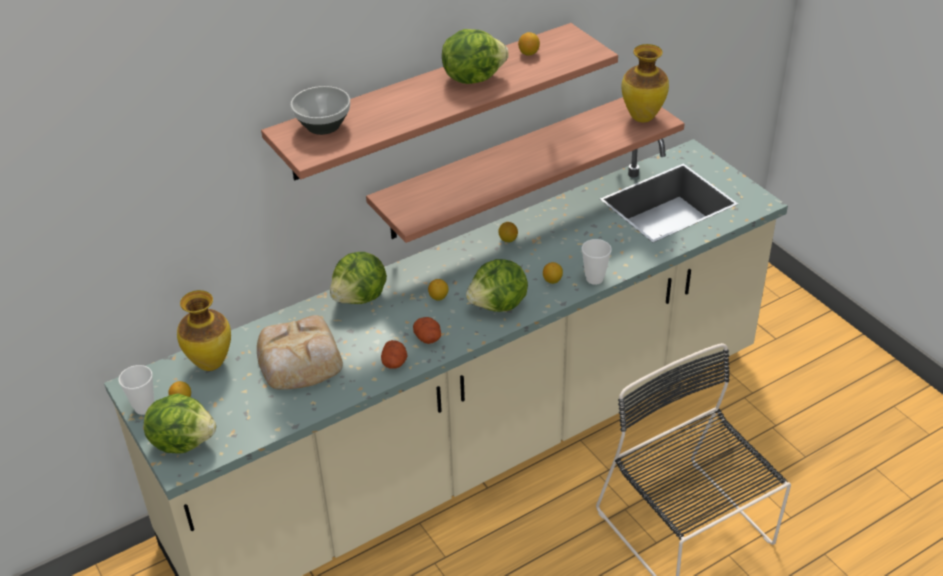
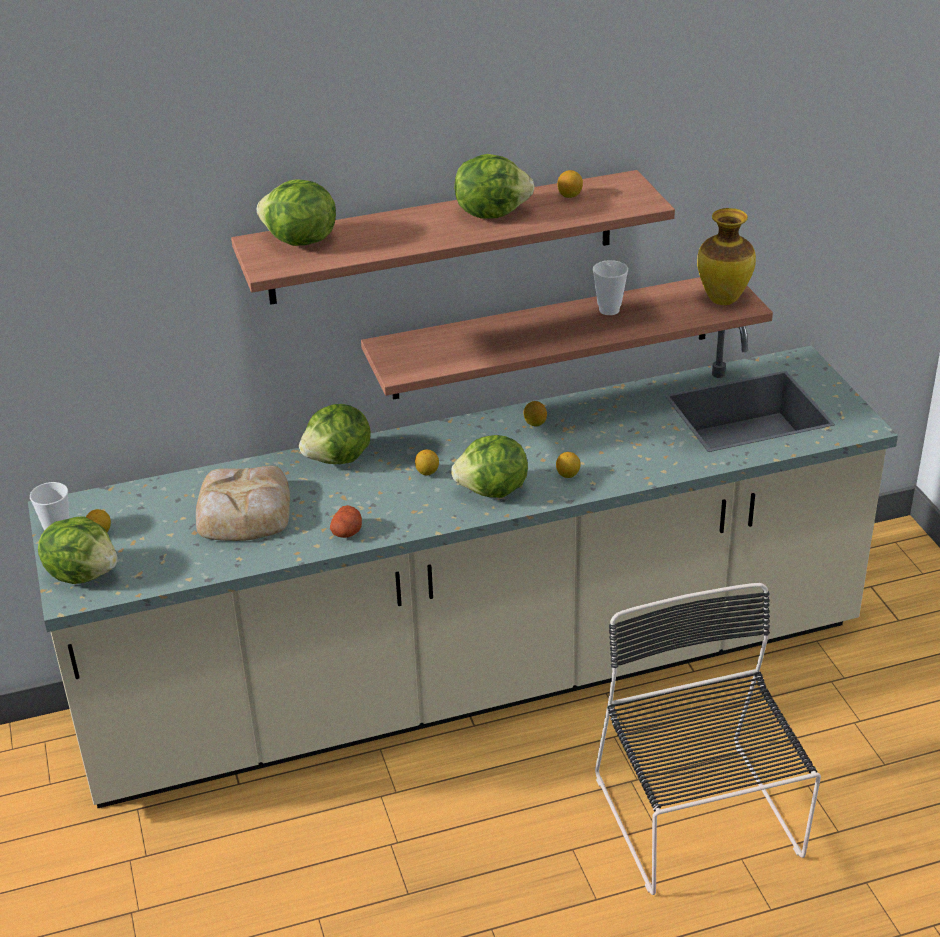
camera: 15 degrees right, 5 degrees down
(210, 363) = (147, 500): vase -> none
(324, 126) = (299, 242): bowl -> lettuce
(428, 338) = (396, 513): potato -> none
(594, 279) = (619, 480): cup -> cup (609, 310)

